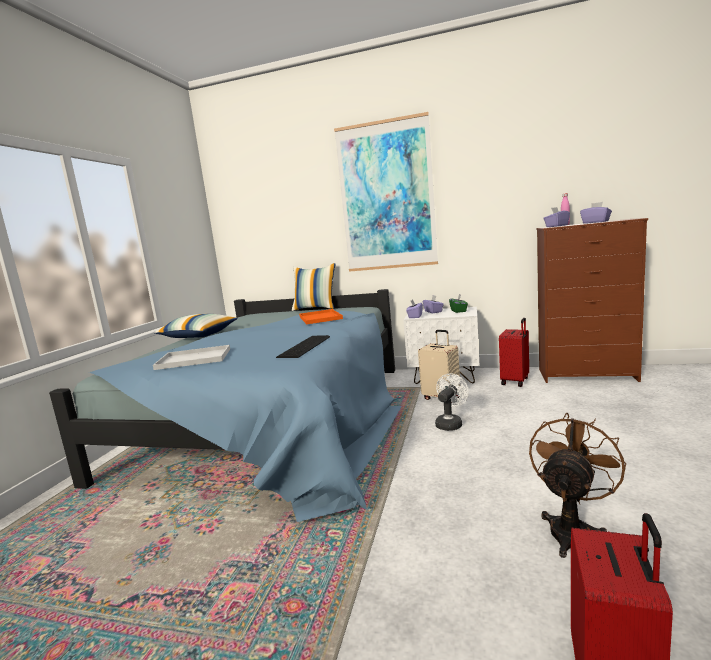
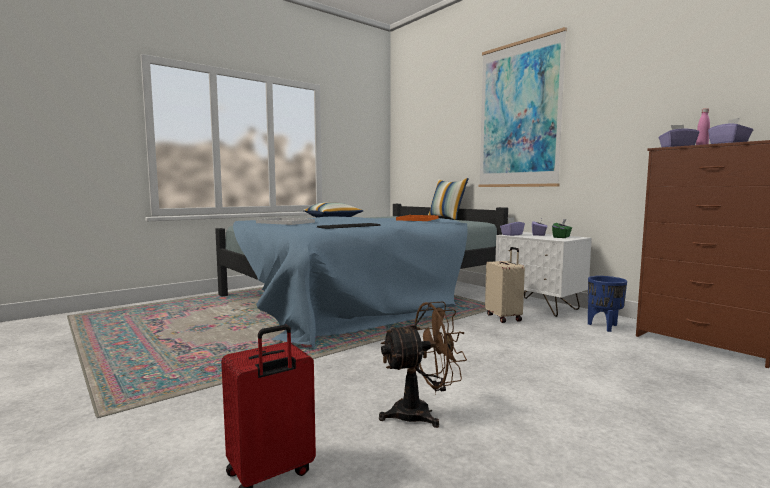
camera: 35 degrees right, 5 degrees down
(450, 423) = (473, 333): white fan -> none
(516, 381) = (604, 327): red suitcase -> blue planter

